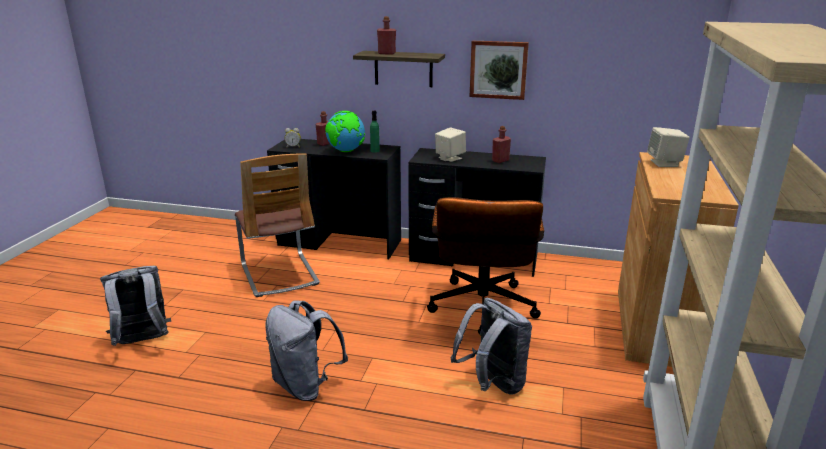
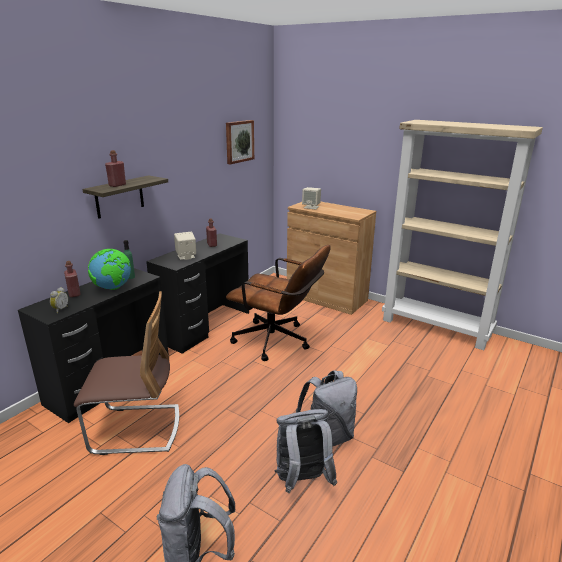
camera: 70 degrees left, 0 degrees up
(492, 384) = (356, 359): grey backpack -> grey backpack (302, 481)
(498, 69) = (183, 179): picture -> picture (239, 141)

